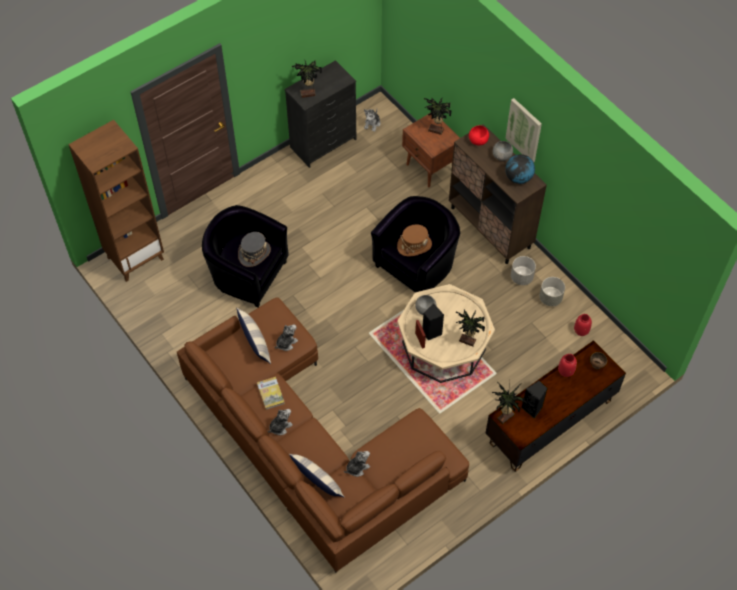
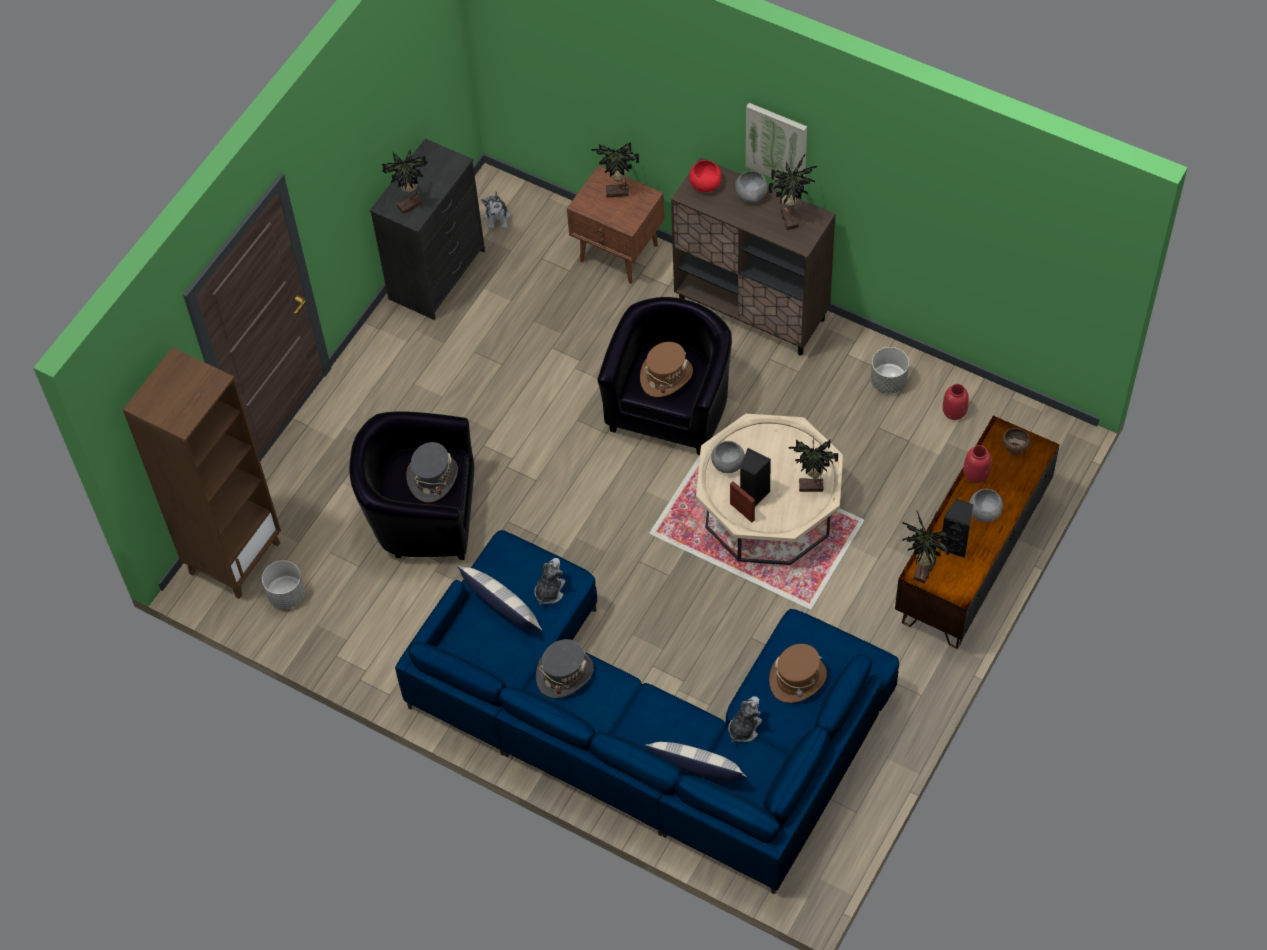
camera: 20 degrees left, 0 degrees up
(270, 394) = (564, 674): book -> grey hat
(280, 426) = (602, 715): plush toy -> none
(313, 444) = (649, 726): brown sofa -> blue sofa
(402, 451) = (798, 679): none -> brown hat
(518, 178) = (791, 219): globe -> potted plant
(521, 277) = (832, 366): grey planter -> grey planter (286, 594)
(559, 396) = (984, 513): none -> grey bowl

